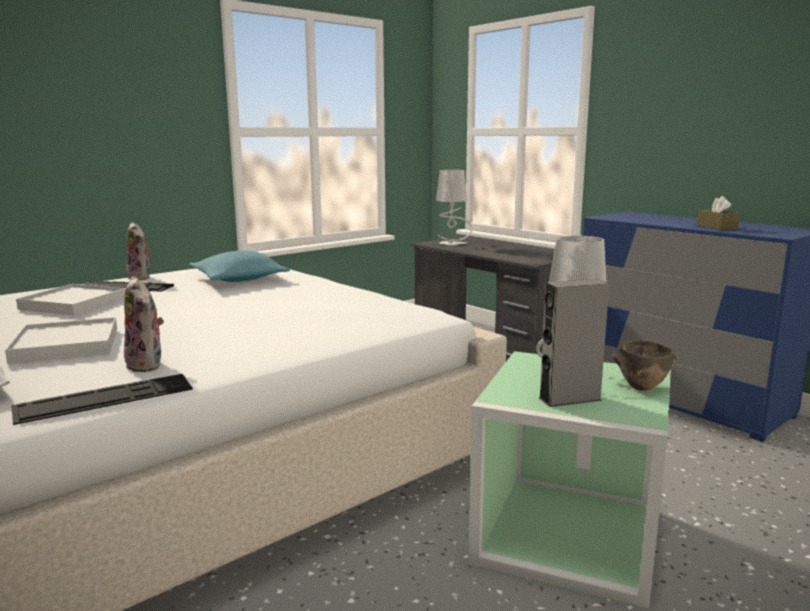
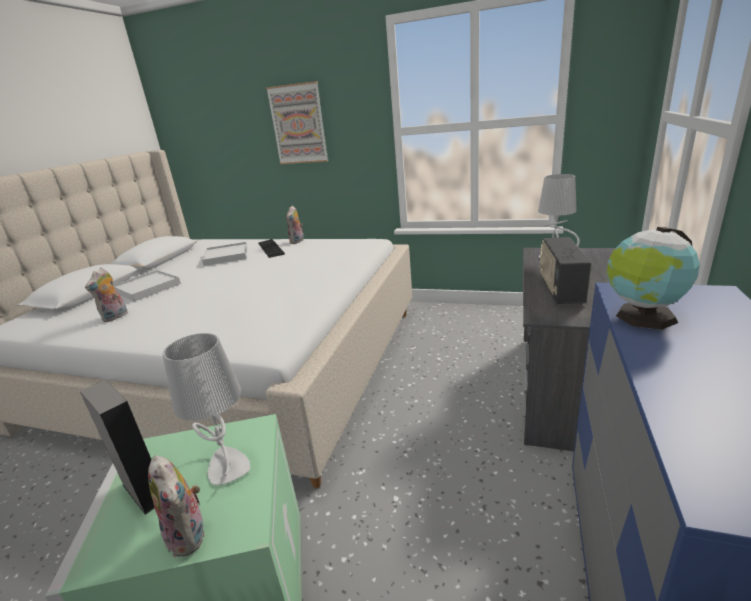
camera: 60 degrees right, 10 degrees up
(91, 110) = (298, 124): none -> picture
(105, 398) = (58, 332): keyboard -> none
(239, 279) = (319, 258): turquoise pillow -> none
(504, 253) = (560, 290): none -> radio
(640, 220) = (643, 317): none -> globe
(641, 388) = (190, 535): brown bowl -> plush toy
(716, 227) = (693, 394): brown tissue box -> none

